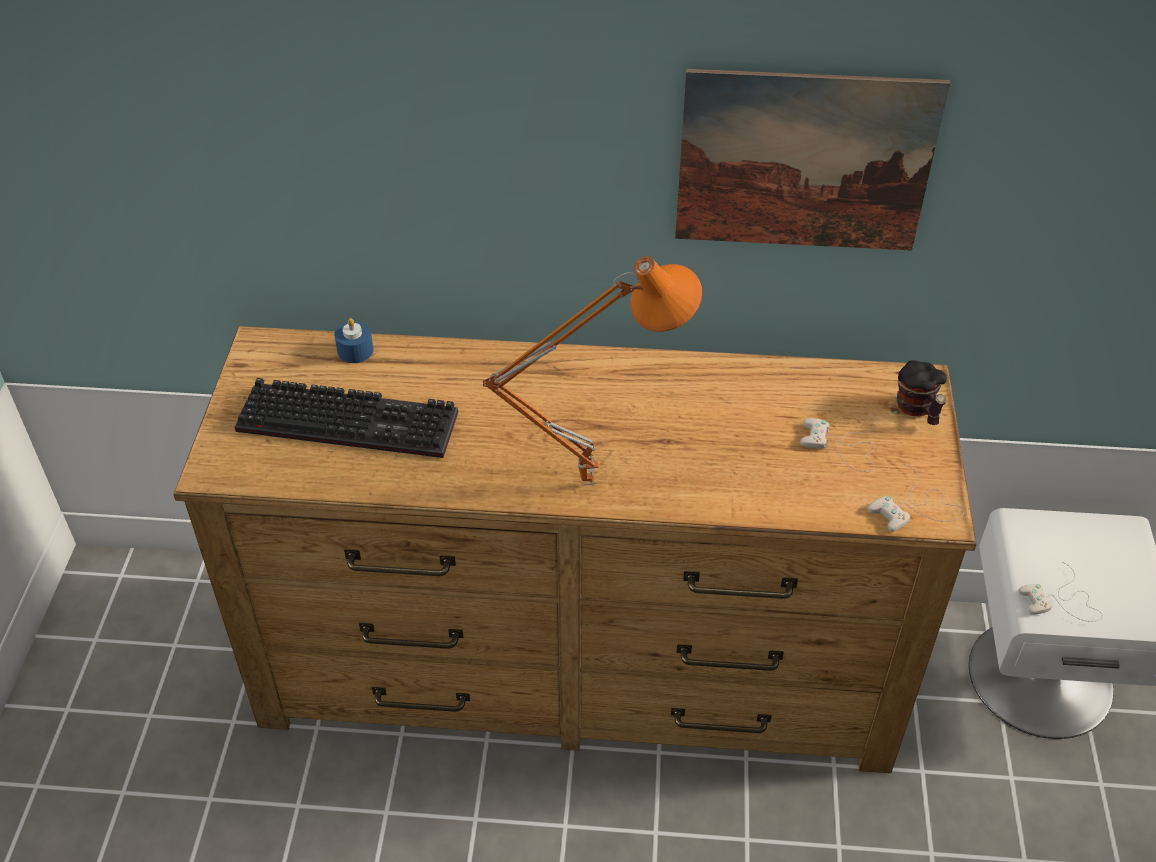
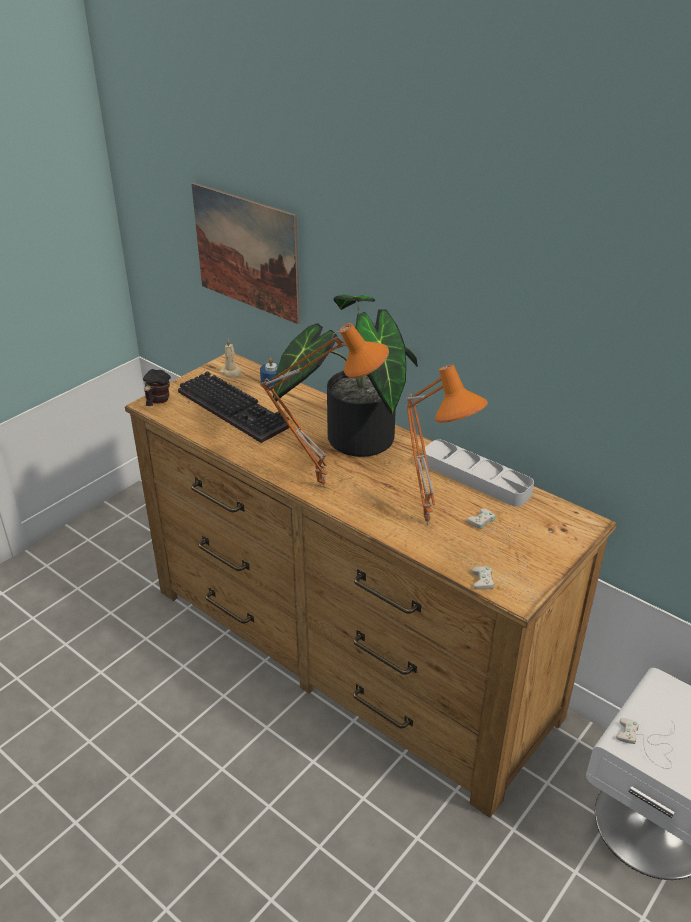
camera: 35 degrees right, 10 degrees down
(282, 362) = (231, 373): none -> beige candle
(554, 392) = (352, 438): none -> potted plant
(753, 379) = (475, 478): none -> grey tray
(762, 468) = (430, 522): none -> orange table lamp
(804, 162) = (530, 328): picture -> picture (246, 252)
(917, 411) = (565, 536): mug -> mug (157, 401)

